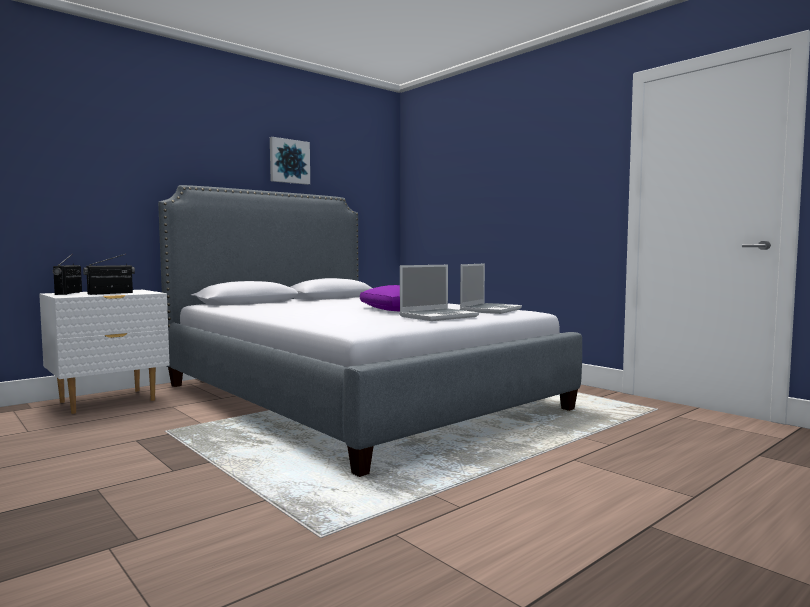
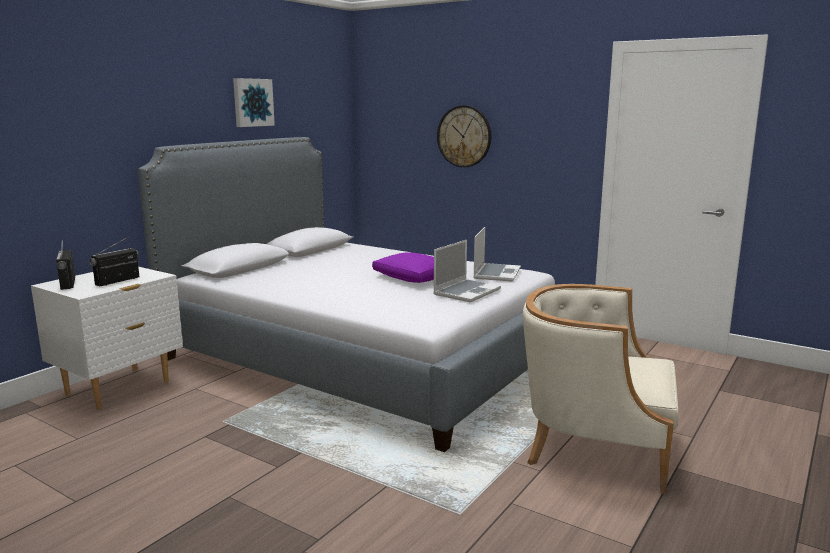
camera: 15 degrees left, 10 degrees up
(492, 193) = (464, 136): none -> wall clock
(550, 491) = (595, 446): none -> beige armchair

